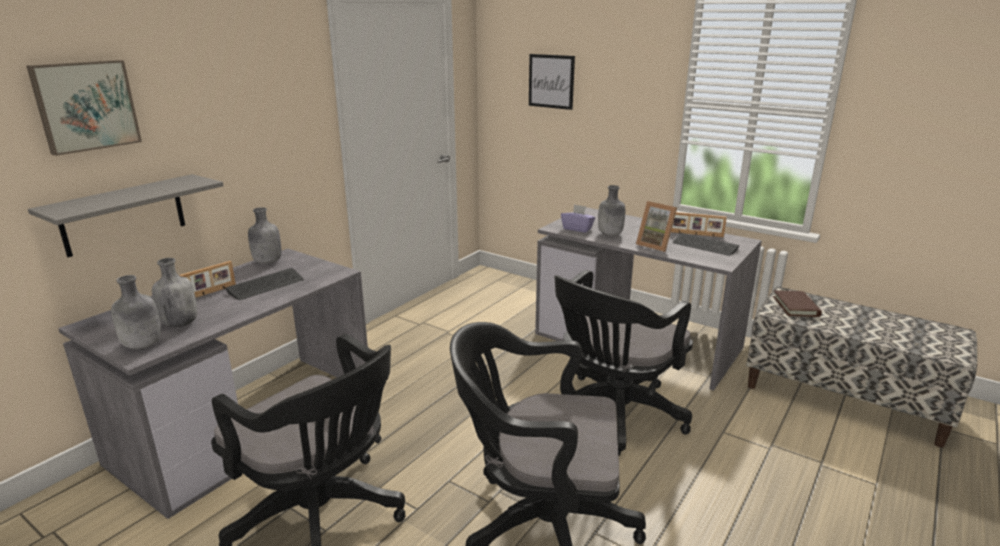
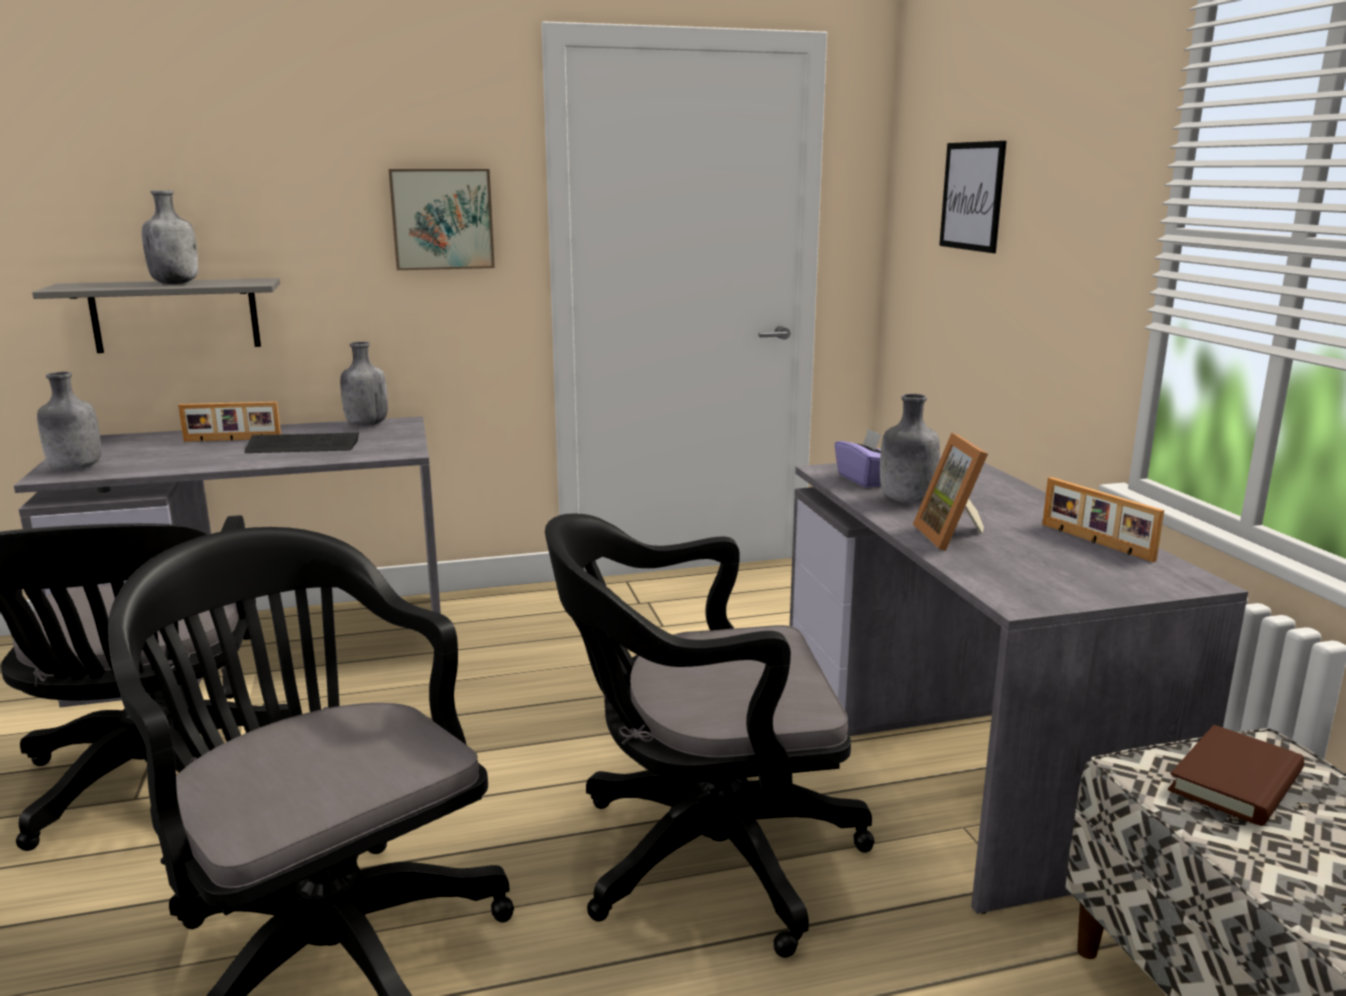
camera: 40 degrees right, 5 degrees down
(85, 106) = (139, 167): picture -> picture (442, 219)
(180, 323) = (147, 459): grey bottle -> grey bottle (176, 283)
(704, 246) = (1063, 564): keyboard -> none

